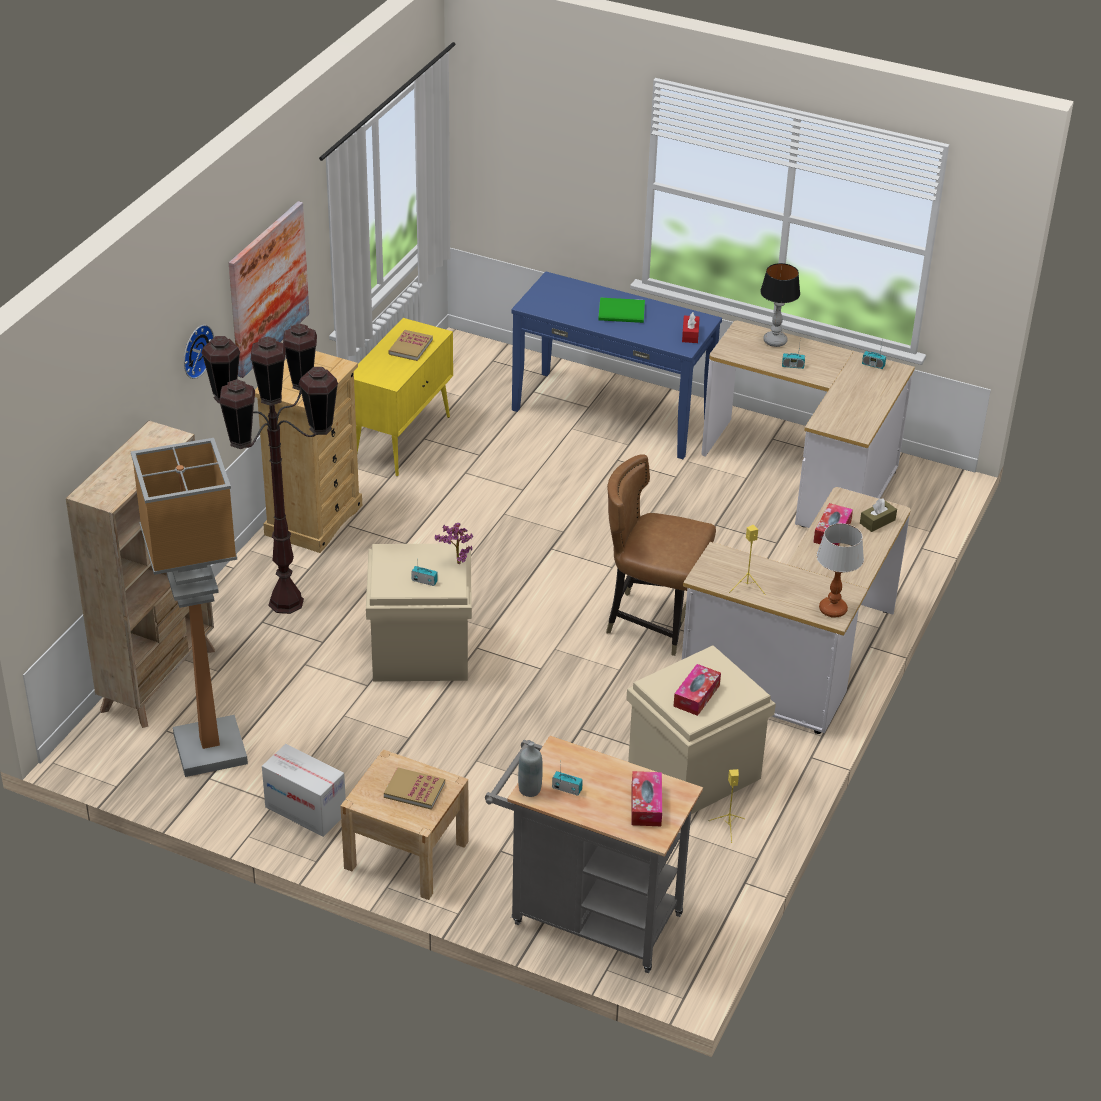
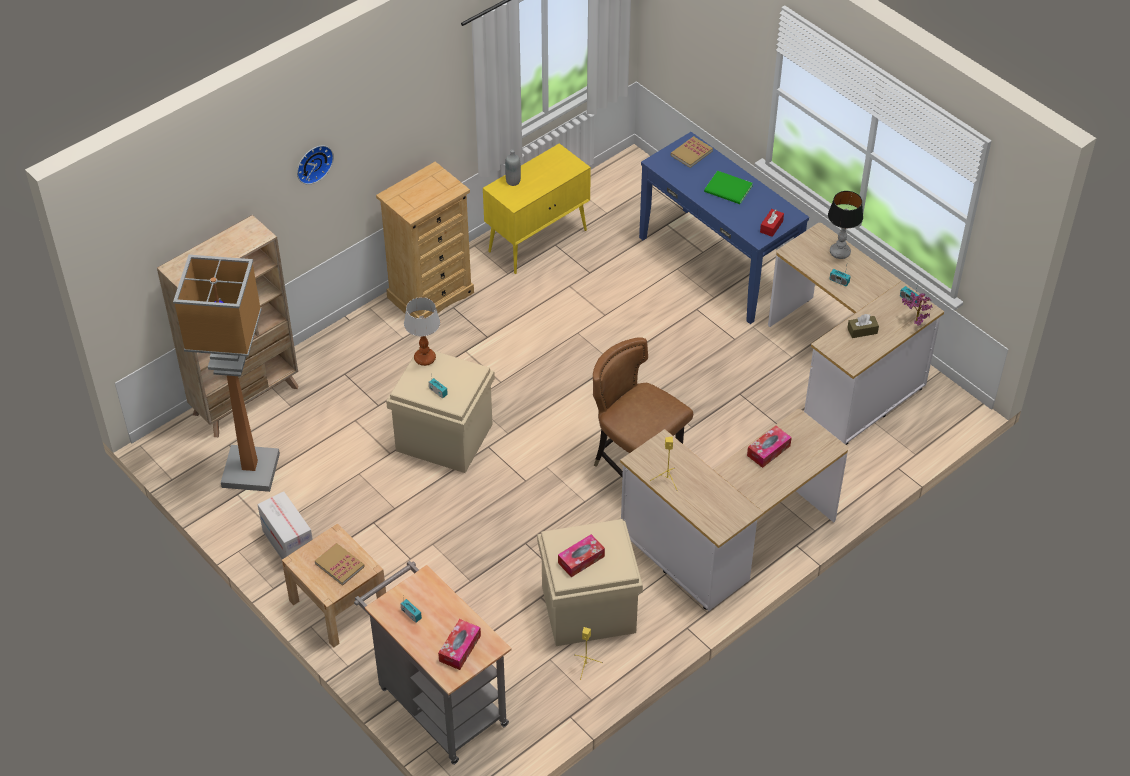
camera: 25 degrees right, 10 degrees up
(267, 288) = (402, 117): picture -> none
(286, 603) = (370, 363): brown floor lamp -> none
(410, 347) = (548, 173): book -> book (691, 153)
(455, 562) = (471, 382): potted plant -> potted plant (914, 322)
(530, 789) = (384, 605): grey bottle -> grey bottle (513, 181)
(832, 609) = (722, 522): table lamp -> table lamp (424, 358)
(877, 522) = (812, 452): brown tissue box -> brown tissue box (862, 331)

